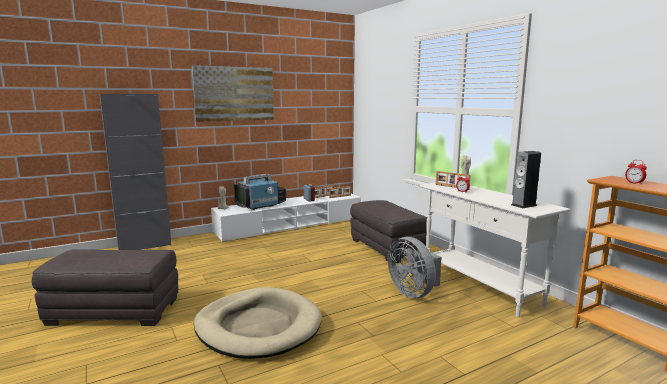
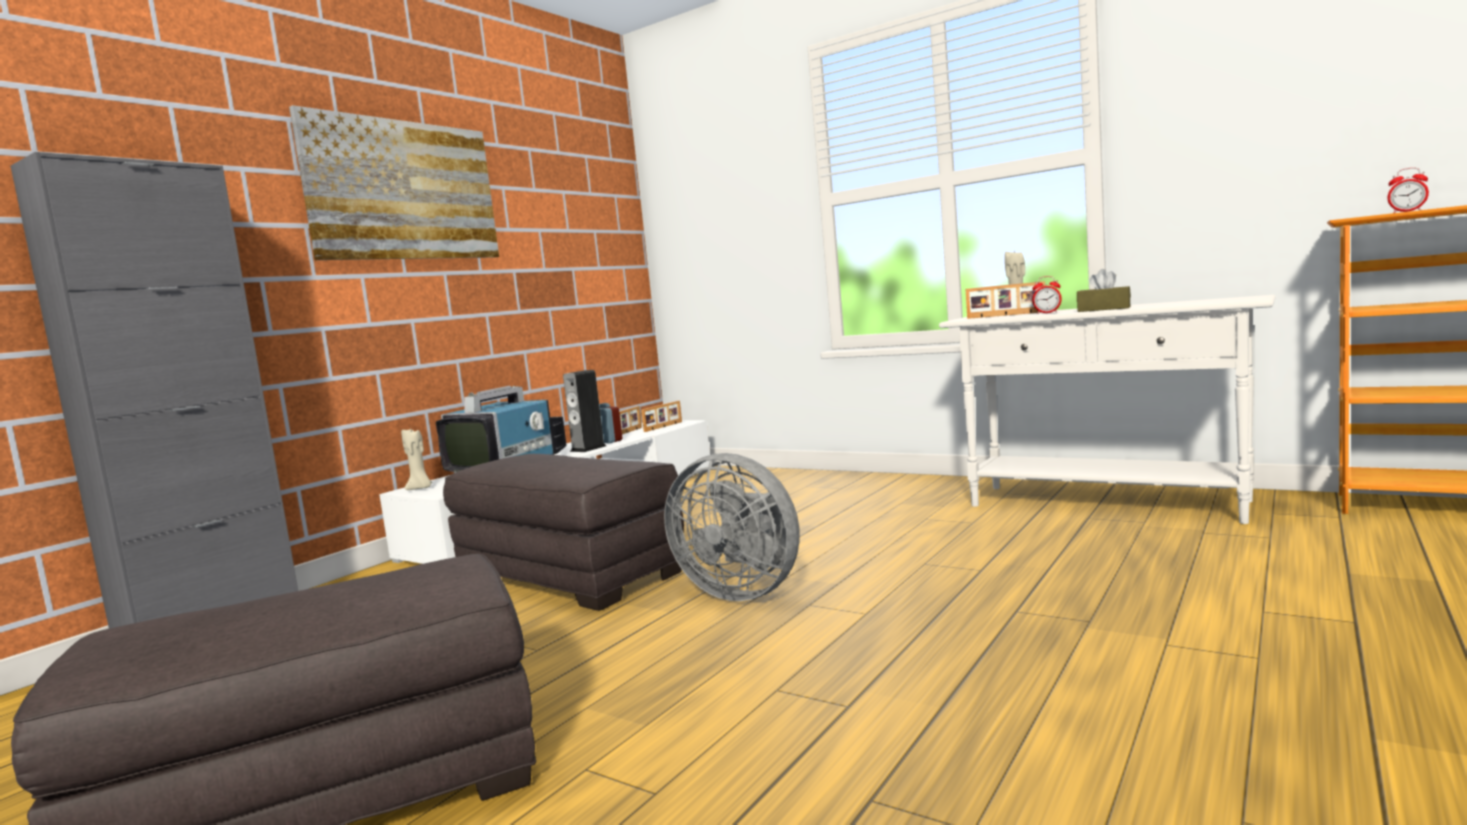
camera: 25 degrees left, 5 degrees down
(258, 327) = (824, 688): beige dog bed -> none
(387, 248) = (845, 495): grey ottoman -> grey ottoman (571, 575)
(413, 292) = (1020, 540): grey fan -> grey fan (742, 591)
(482, 197) = (1103, 309): none -> brown tissue box
(523, 205) = (1204, 301): speaker -> speaker (588, 448)

